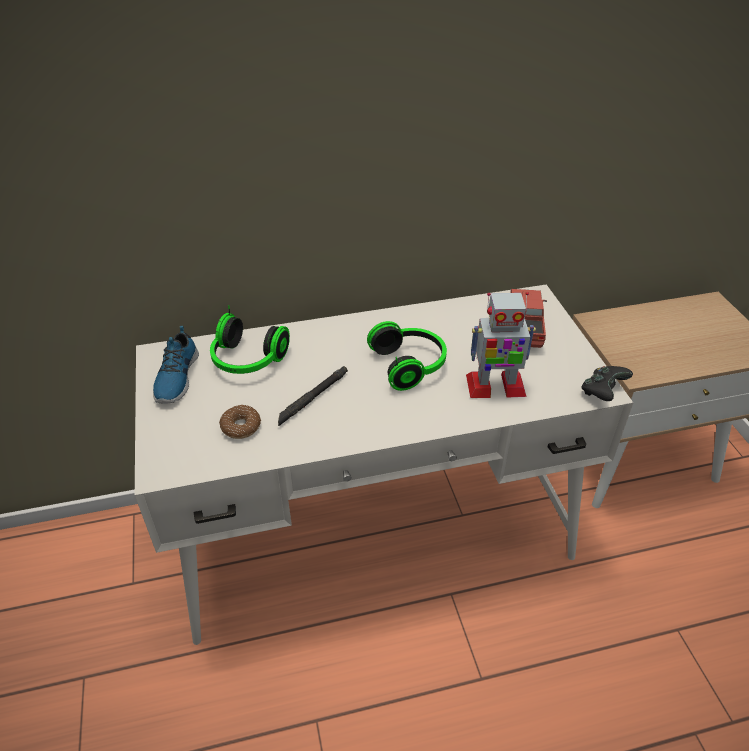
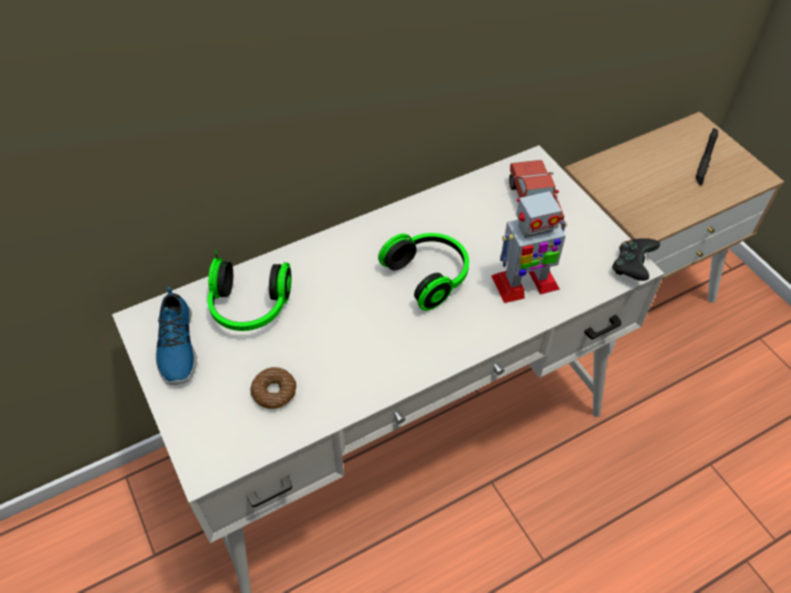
camera: 15 degrees left, 10 degrees up
(312, 398) = (339, 339): black flashlight -> black flashlight (706, 159)

